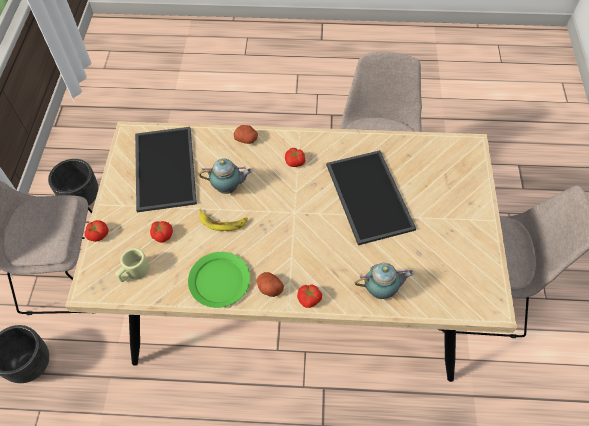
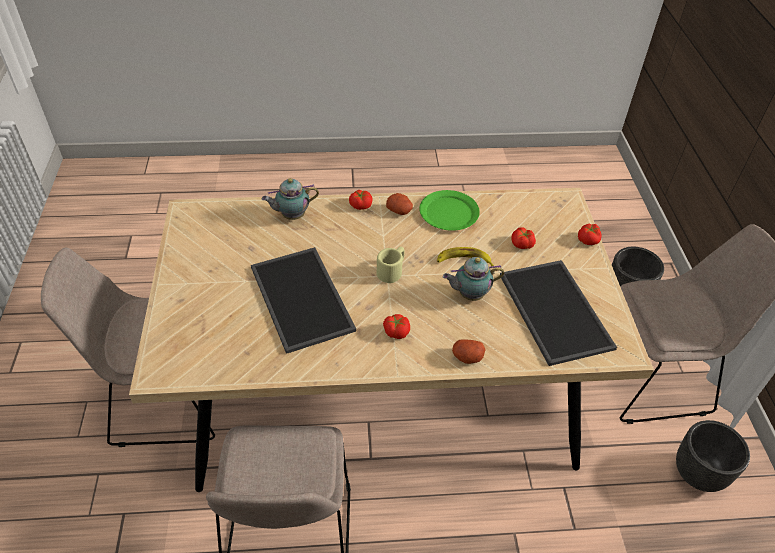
camera: 170 degrees right, 10 degrees down
(134, 272) = (533, 213): beige mug -> beige mug (392, 271)

